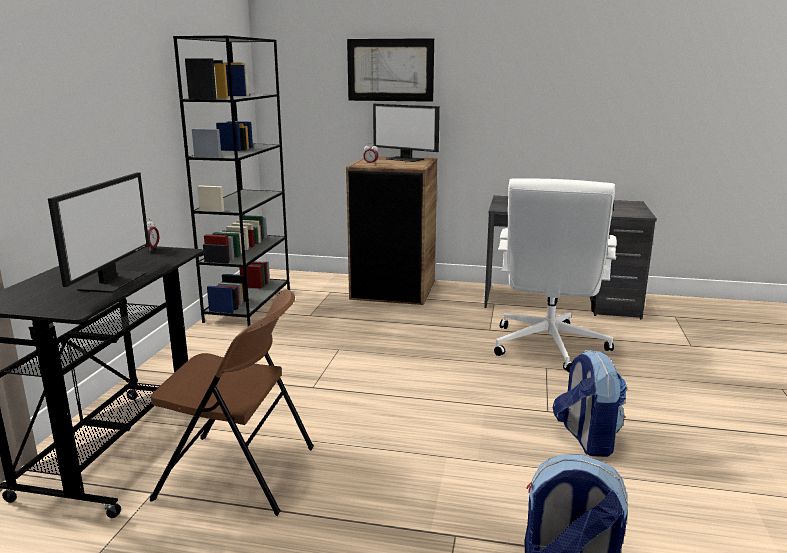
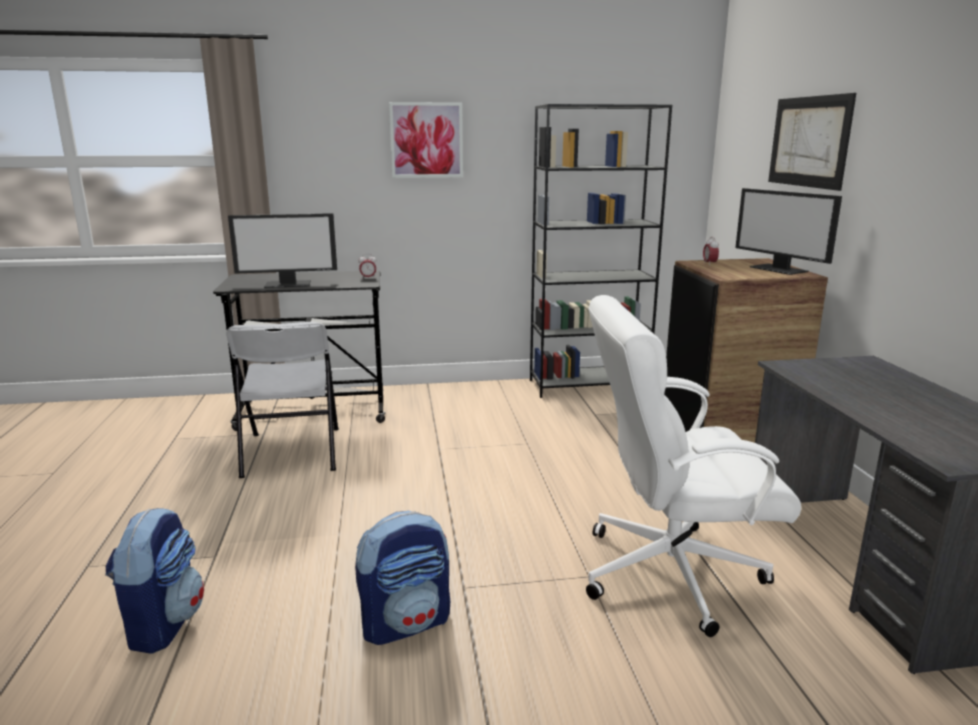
camera: 70 degrees right, 0 degrees up
(100, 74) = (426, 140): none -> picture
(237, 473) = (292, 452): brown chair -> white chair
(405, 159) = (779, 269): monitor -> monitor turned 45 degrees counterclockwise

